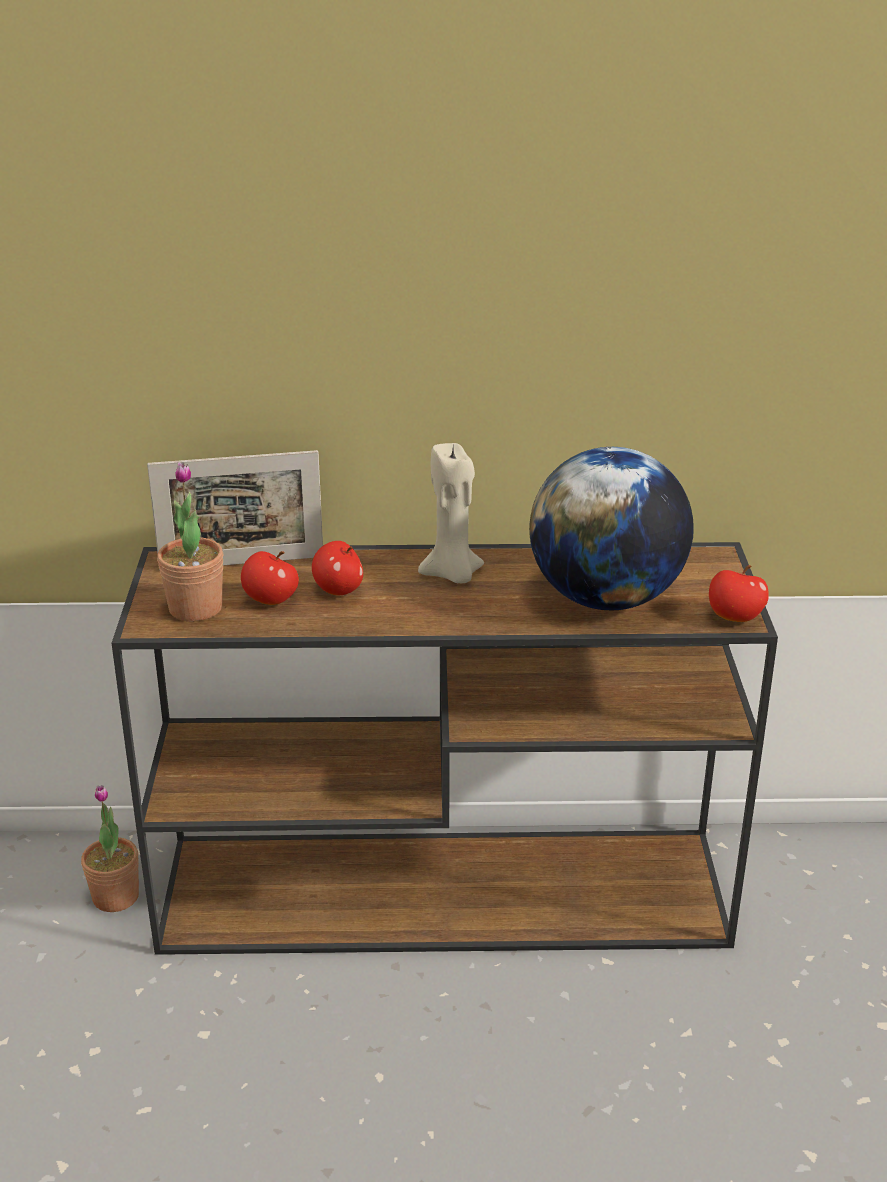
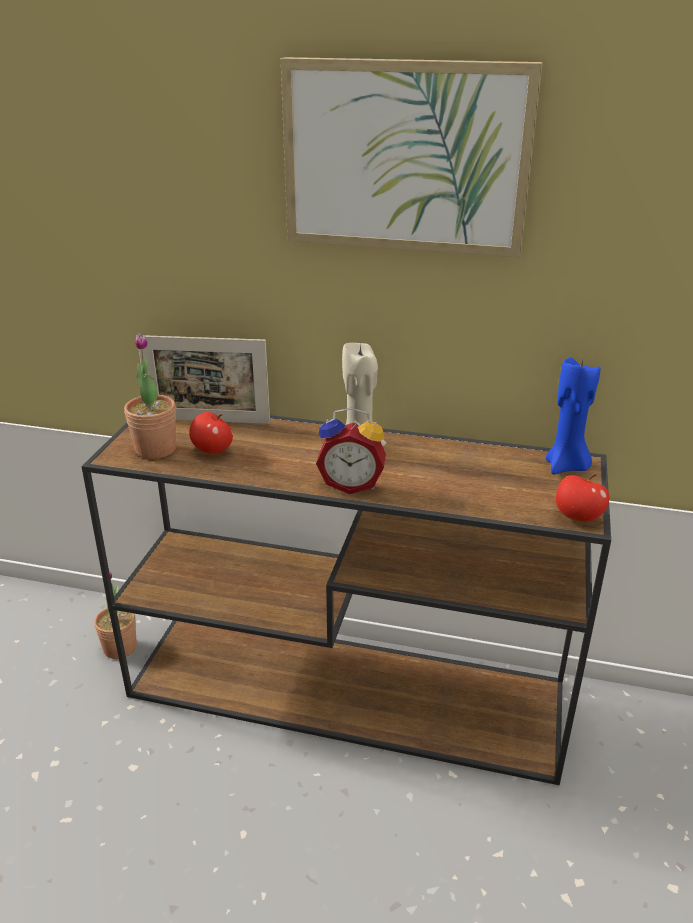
camera: 15 degrees right, 0 degrees up
(338, 590) = (266, 450): apple -> none
(465, 617) = (351, 484): none -> alarm clock
(485, 218) = (405, 157): none -> picture
(606, 598) = (473, 485): globe -> none
(701, 562) = (566, 467): none -> blue candle

